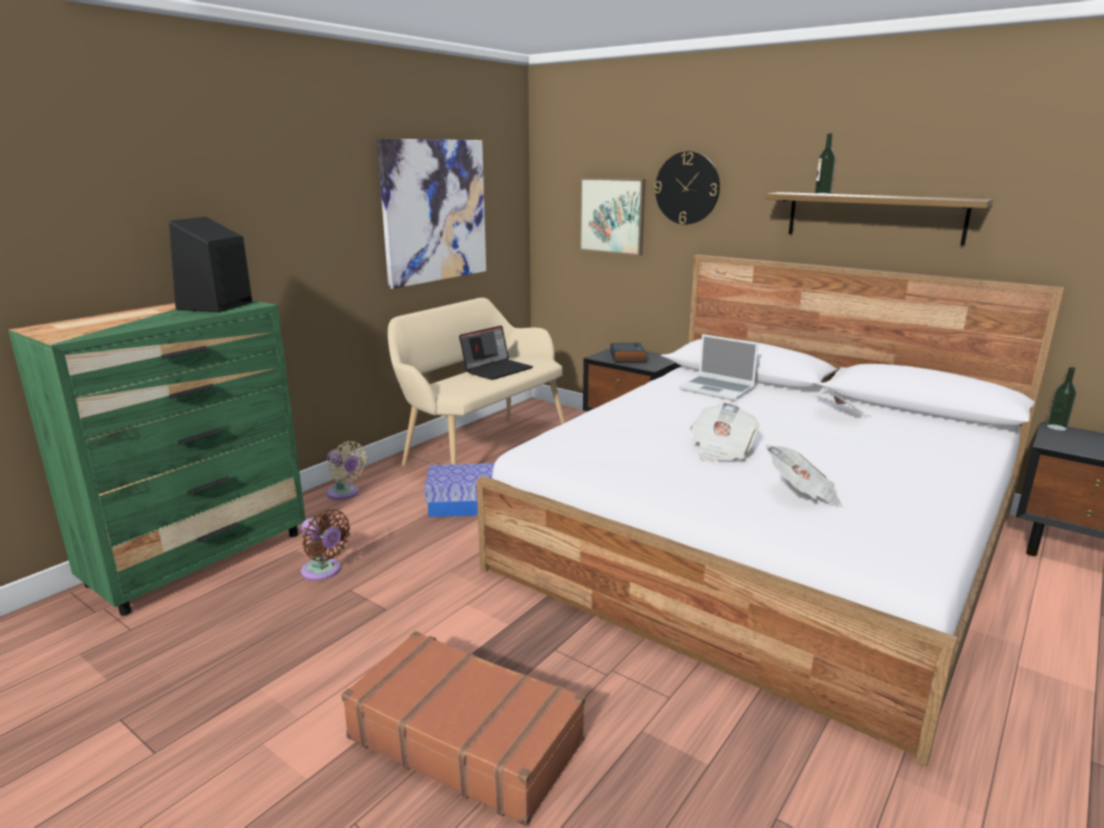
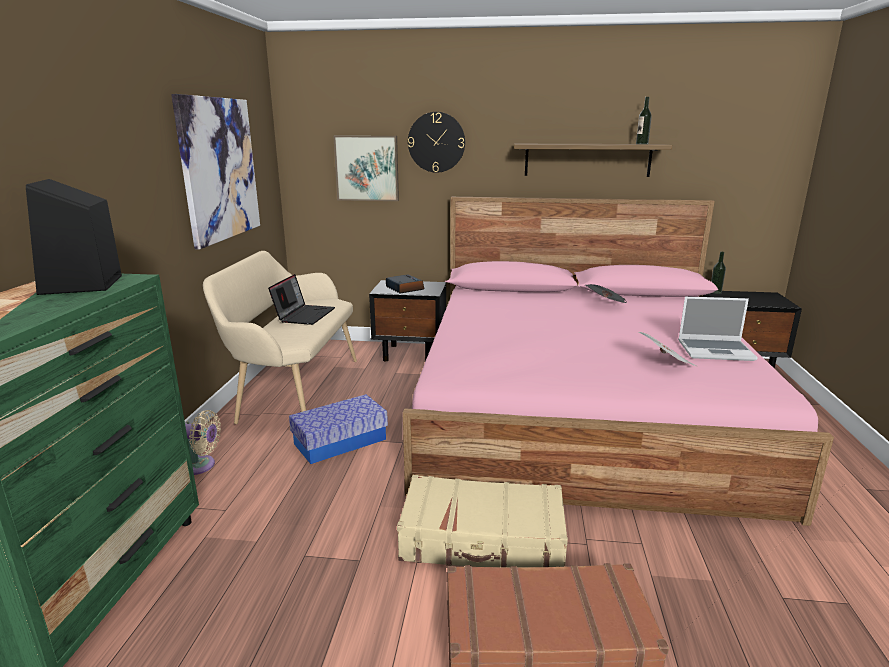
camera: 30 degrees left, 0 degrees up
(324, 571) = (258, 547): brown fan -> none
(507, 632) = (483, 540): none -> beige suitcase
(718, 389) = (509, 301): laptop -> laptop (716, 350)
(721, 450) = (575, 344): newspaper -> none
(763, 541) = (579, 410): white bed -> pink bed
(822, 193) = (551, 143): bottle -> bottle (642, 144)

